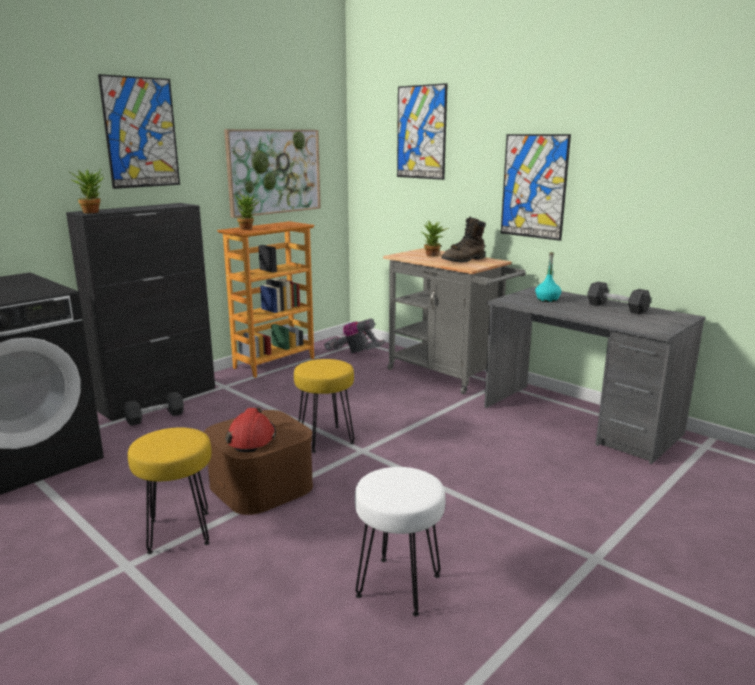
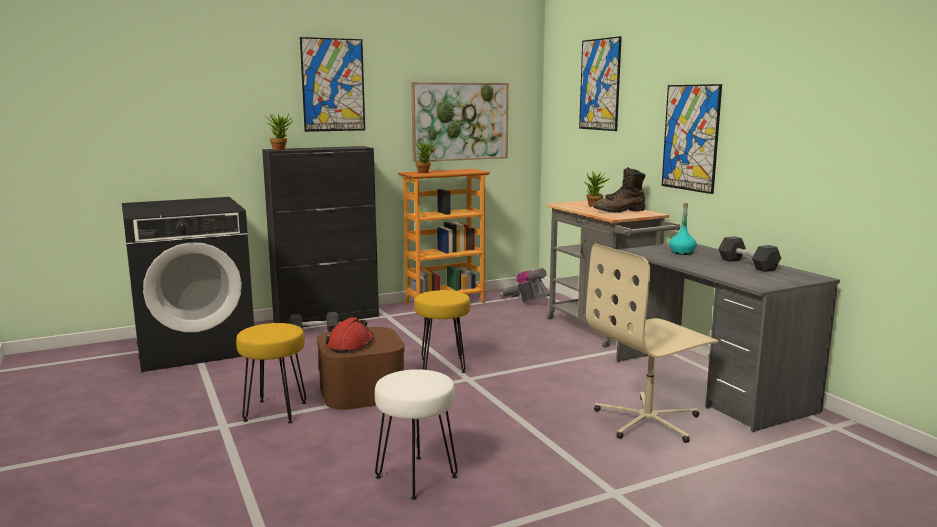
camera: 20 degrees right, 5 degrees down
(561, 469) = (648, 421): none -> beige office chair

